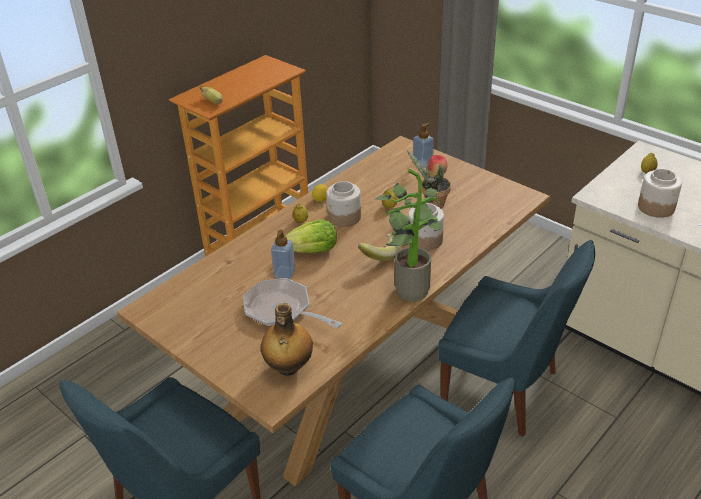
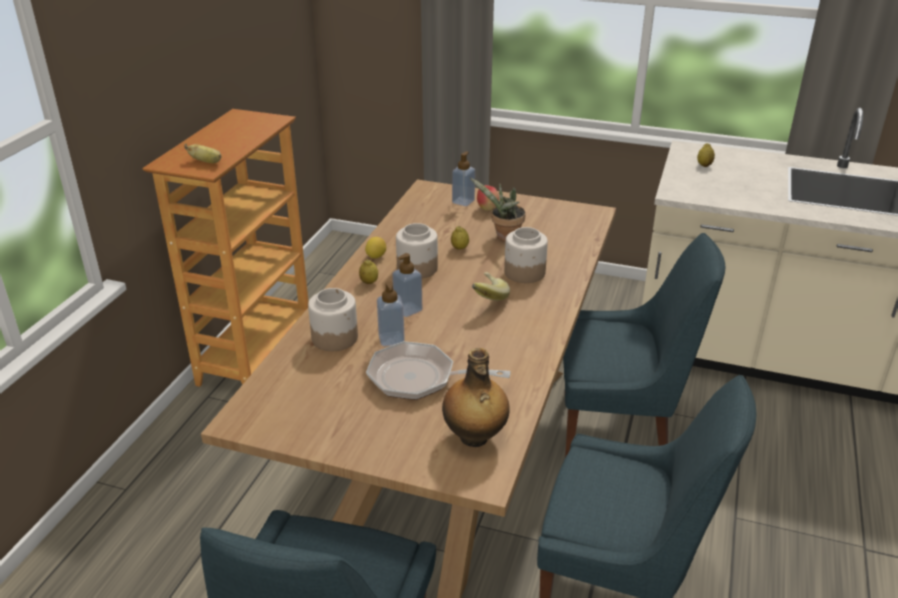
camera: 25 degrees left, 5 degrees down
(313, 251) = (408, 309): lettuce -> soap dispenser
(410, 287) = (545, 321): potted plant -> none
(656, 207) = (738, 193): jar -> jar (335, 337)

